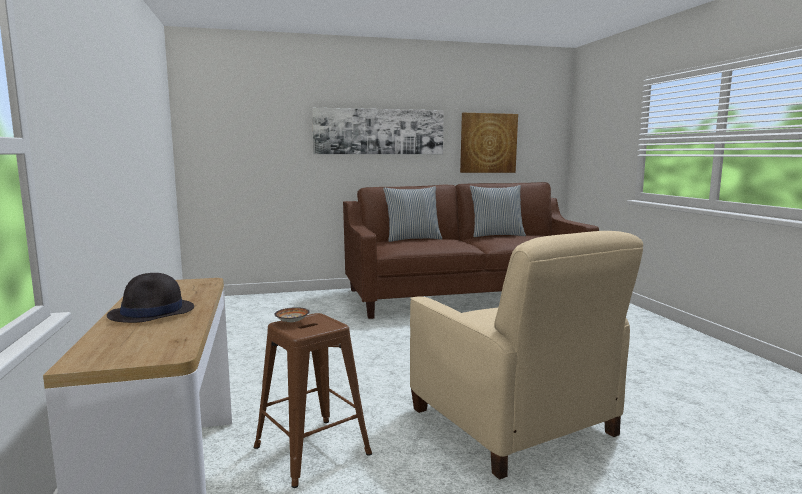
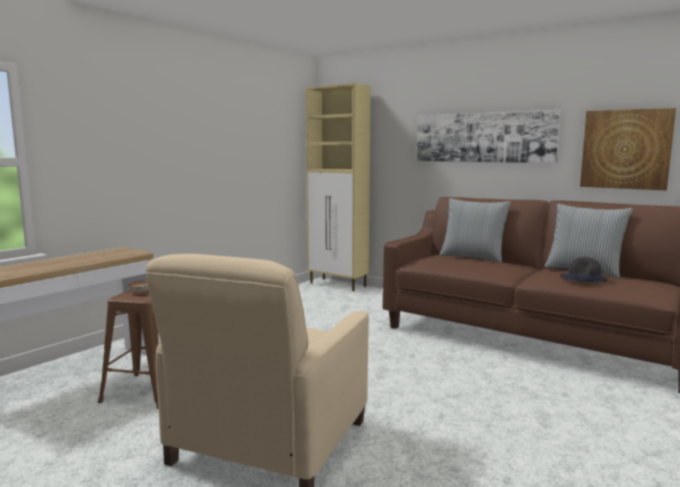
camera: 50 degrees right, 0 degrees up
(152, 312) = (58, 262): black hat -> black hat (583, 279)
(227, 300) = (338, 285): none -> beige cabinet

